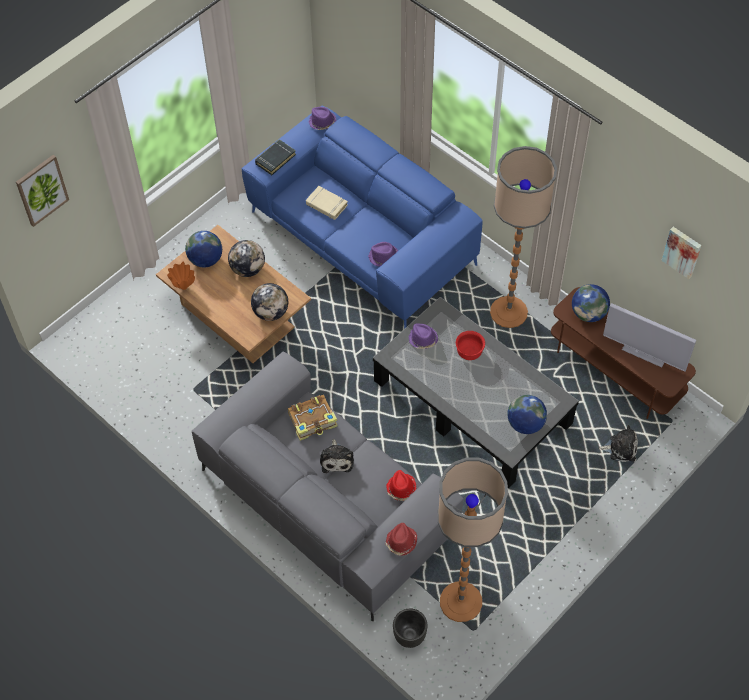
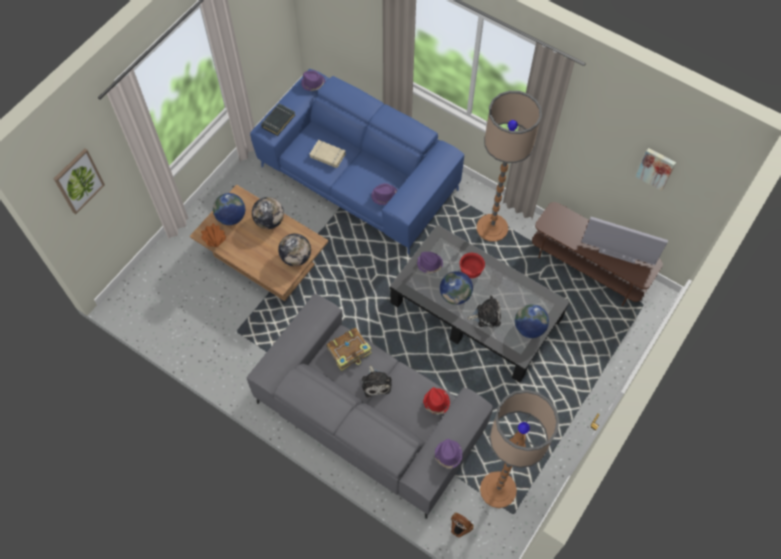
camera: 10 degrees left, 5 degrees up
(401, 542) = (448, 455): red hat -> purple hat
(409, 636) = (460, 527): black planter -> fan
(588, 313) = (565, 224): globe -> globe (455, 295)
(620, 448) = (605, 334): plush toy -> plush toy (486, 315)

